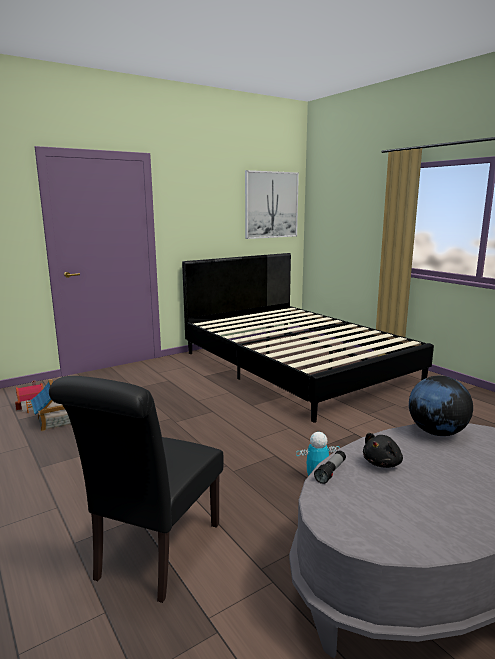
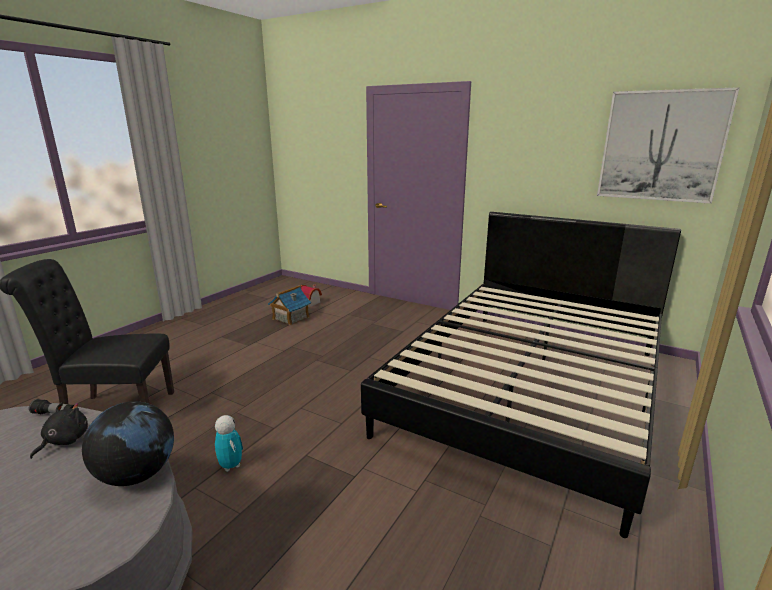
camera: 65 degrees right, 5 degrees up
(383, 463) = (64, 441): black plush toy -> black plush toy turned 90 degrees clockwise

